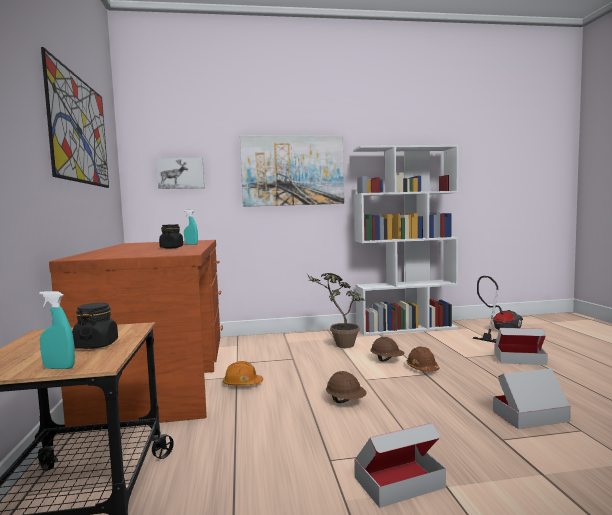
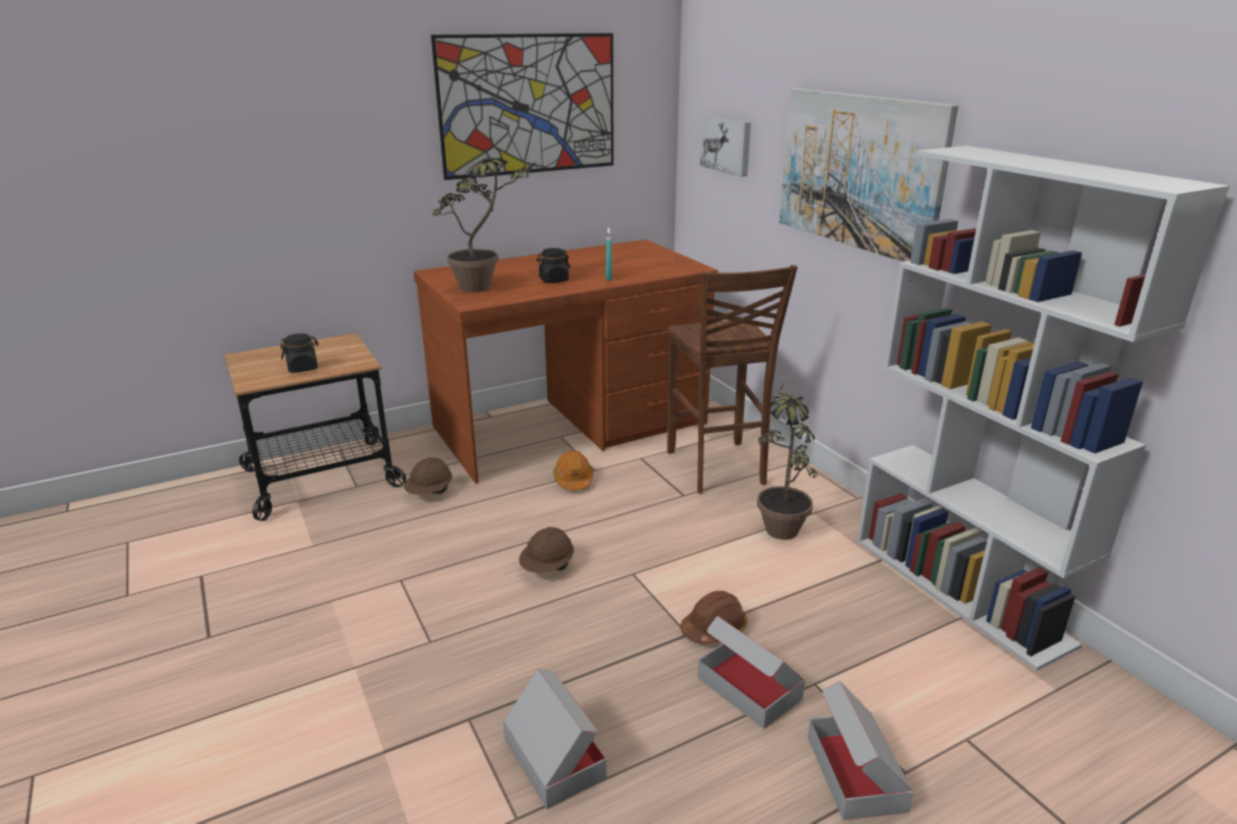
camera: 70 degrees right, 20 degrees up
(59, 368) = (247, 374): turquoise spray bottle -> none
(154, 252) = (486, 287): none -> potted plant
(272, 348) = (717, 469): none -> brown stool
(387, 360) = (731, 585): brown hard hat -> brown hard hat (430, 493)
(399, 482) = (361, 632): cardboard box -> cardboard box (749, 688)
(498, 331) = (1084, 750): vacuum cleaner -> none

